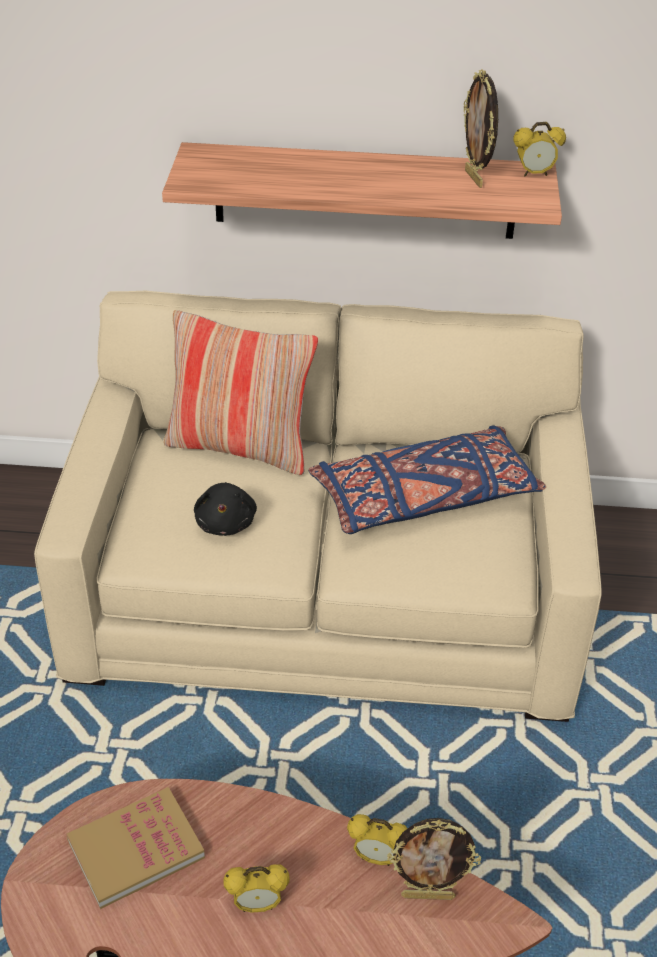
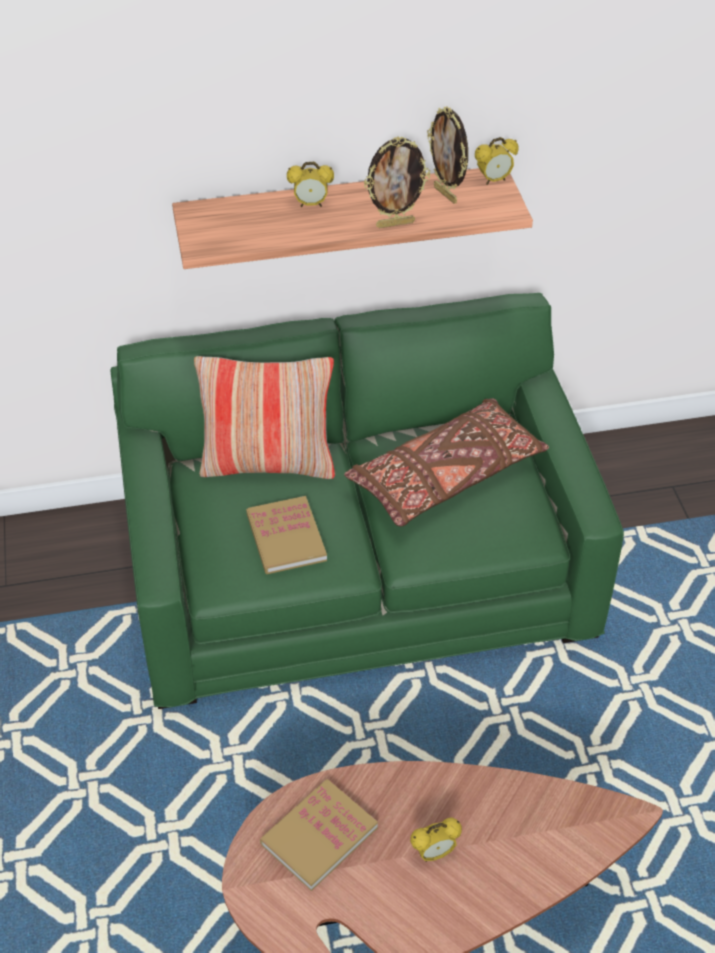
camera: 15 degrees left, 5 degrees up
(226, 522) = (286, 537): black plush toy -> book
(328, 589) = (358, 568): beige sofa -> green sofa
(376, 858) = (512, 791): alarm clock -> alarm clock (311, 204)
(424, 498) = (446, 476): blue pillow -> brown pillow
(428, 895) = (562, 810): picture frame -> picture frame (395, 224)

